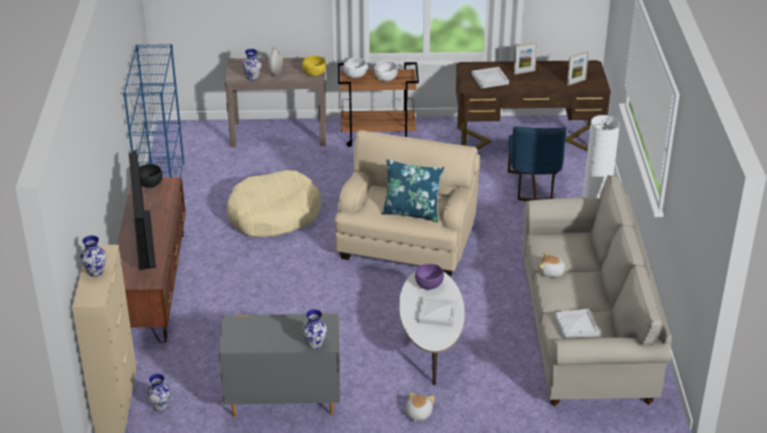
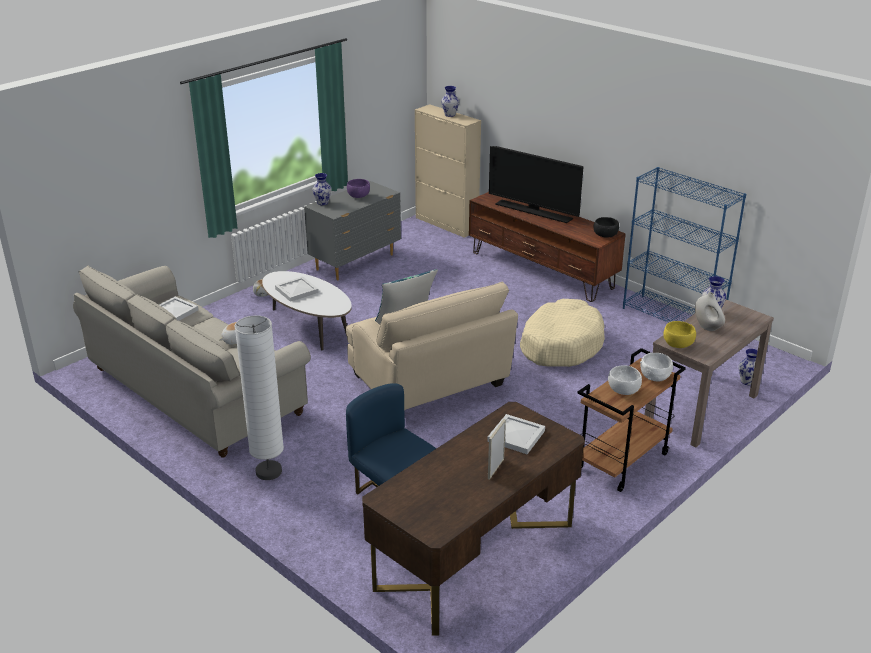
camera: 135 degrees right, 5 degrees down
(160, 406) = (418, 232): vase -> vase (747, 381)
(429, 285) = (327, 303): purple bowl -> purple bowl (358, 196)
(576, 82) = (418, 490): picture frame -> none

